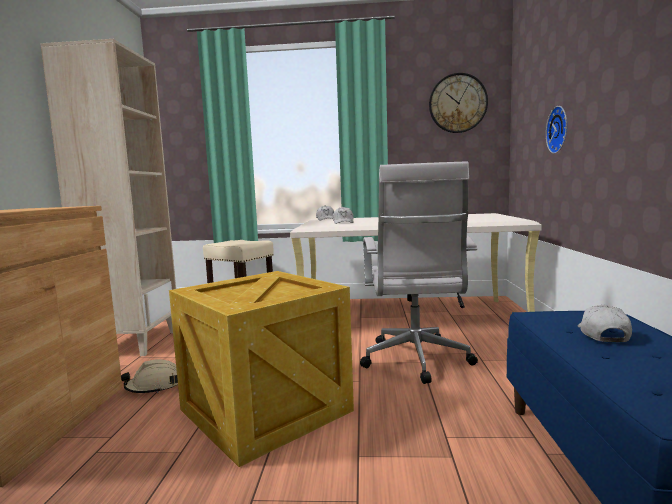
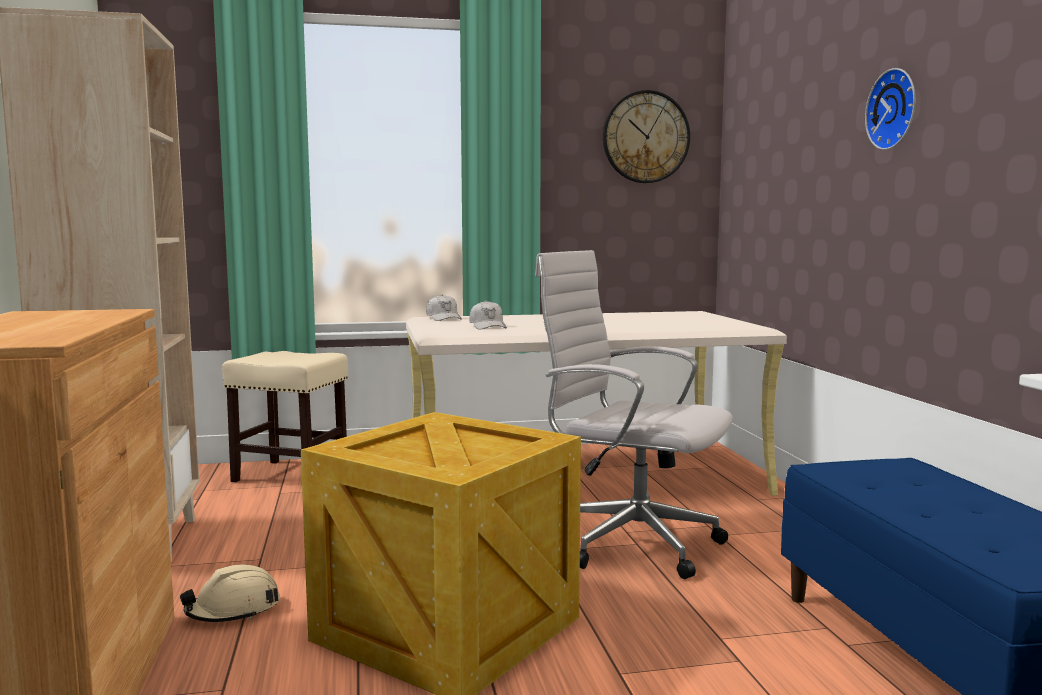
camera: 15 degrees left, 0 degrees up
(416, 361) = (630, 543): white office chair -> white office chair turned 135 degrees clockwise
(560, 129) = (810, 200): wall clock -> wall clock (895, 109)
(602, 334) = (912, 489): white cap -> none

